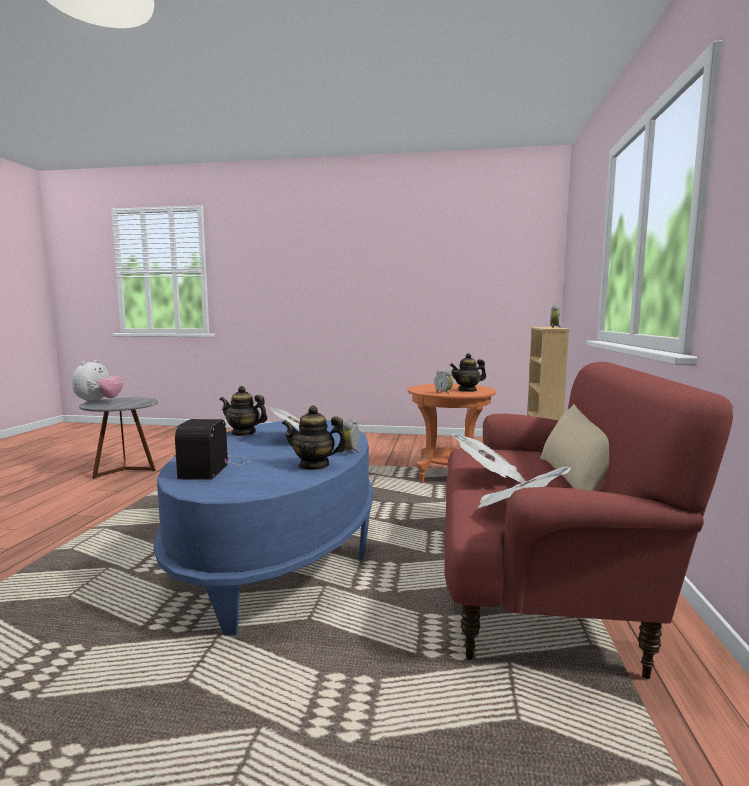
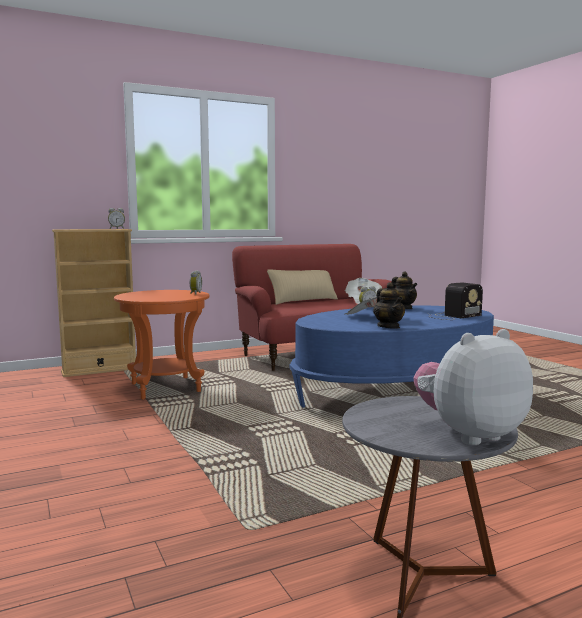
camera: 125 degrees left, 0 degrees up
(467, 390) = (166, 292): teapot -> none
(490, 478) = (331, 305): newspaper -> none

